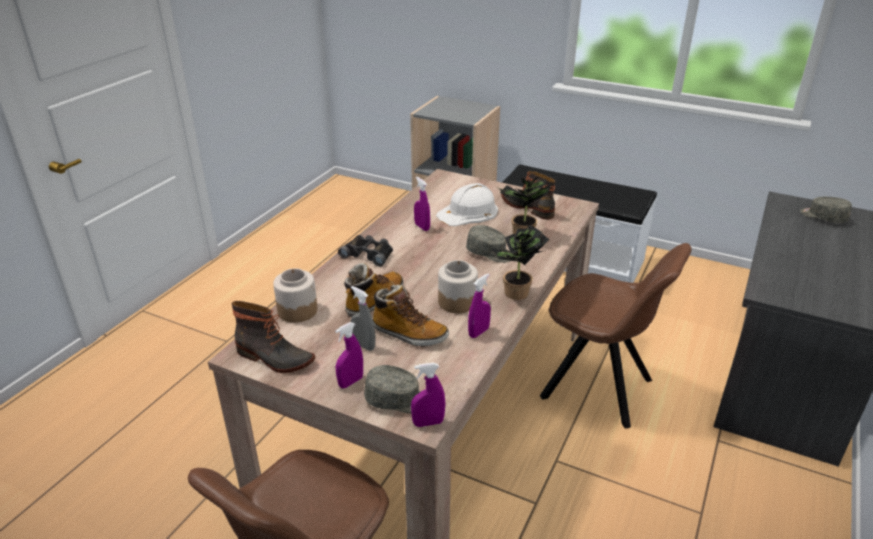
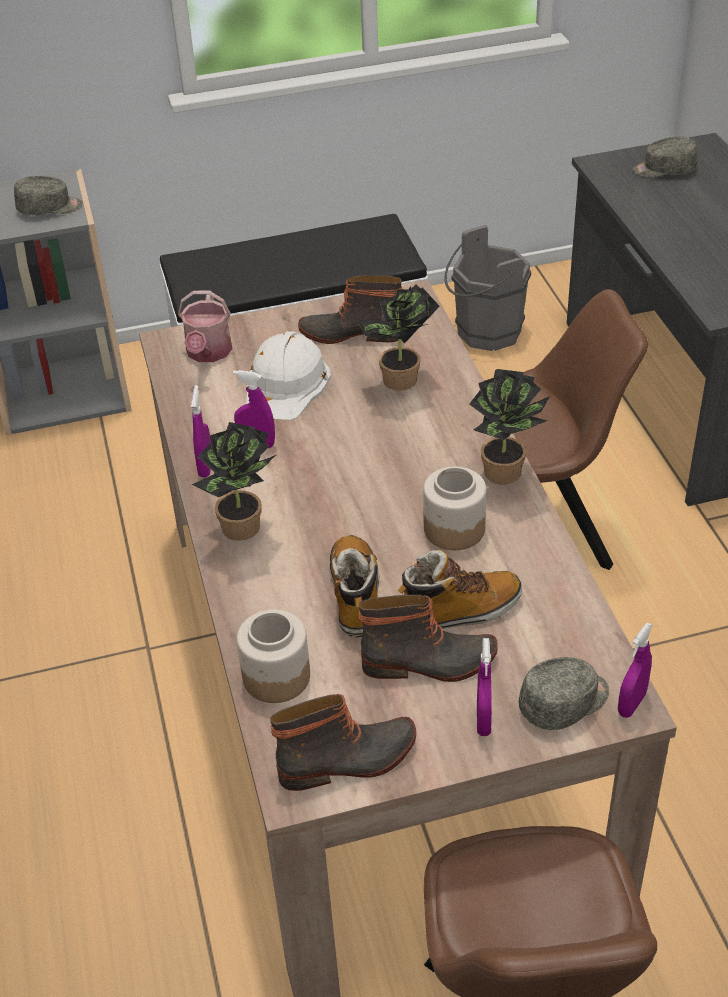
camera: 40 degrees left, 10 degrees up
(364, 345) = (429, 663): grey spray bottle -> boot
(368, 254) = (244, 530): black binoculars -> potted plant
(453, 187) = (208, 353): none -> watering can
(478, 332) = (532, 554): purple spray bottle -> purple spray bottle (205, 467)
(490, 253) = (398, 433): grey cap -> grey cap (50, 208)
(686, 287) = (484, 333): none -> grey bucket

